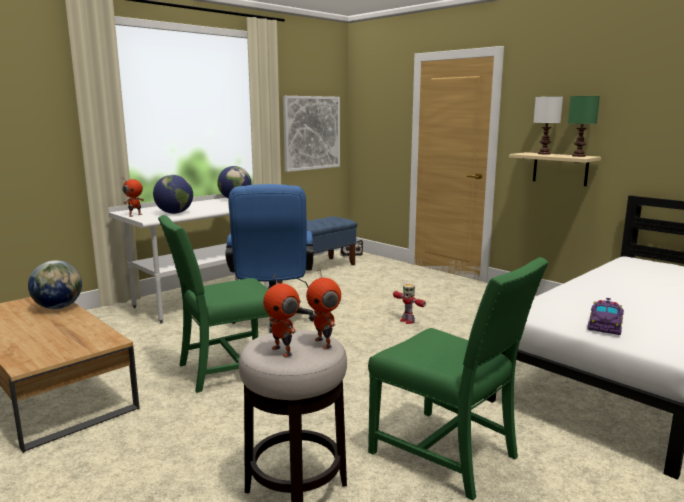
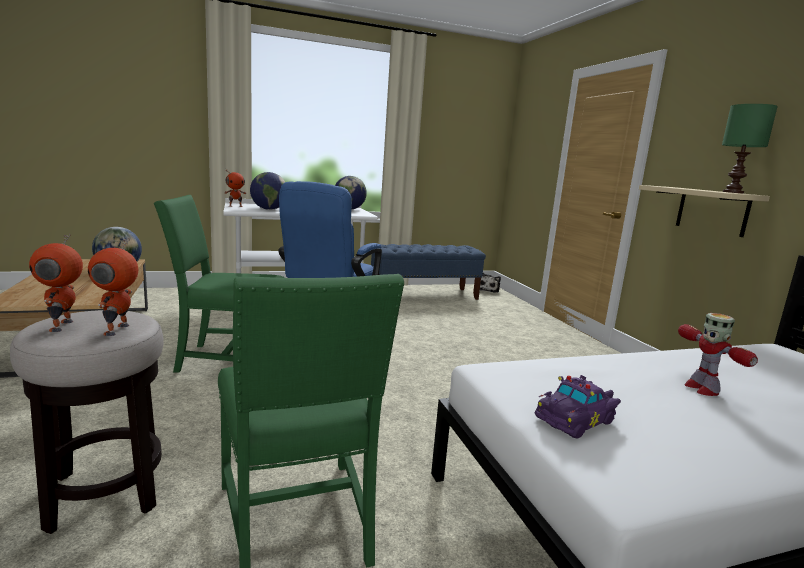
camera: 25 degrees right, 0 degrees up
(311, 133) = (461, 157): picture -> none
(407, 321) = (459, 362): toy robot -> toy robot (701, 388)
(544, 153) = (690, 188): white table lamp -> none

